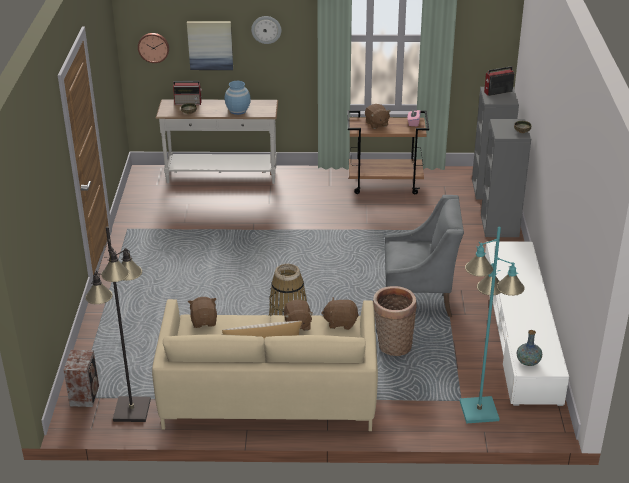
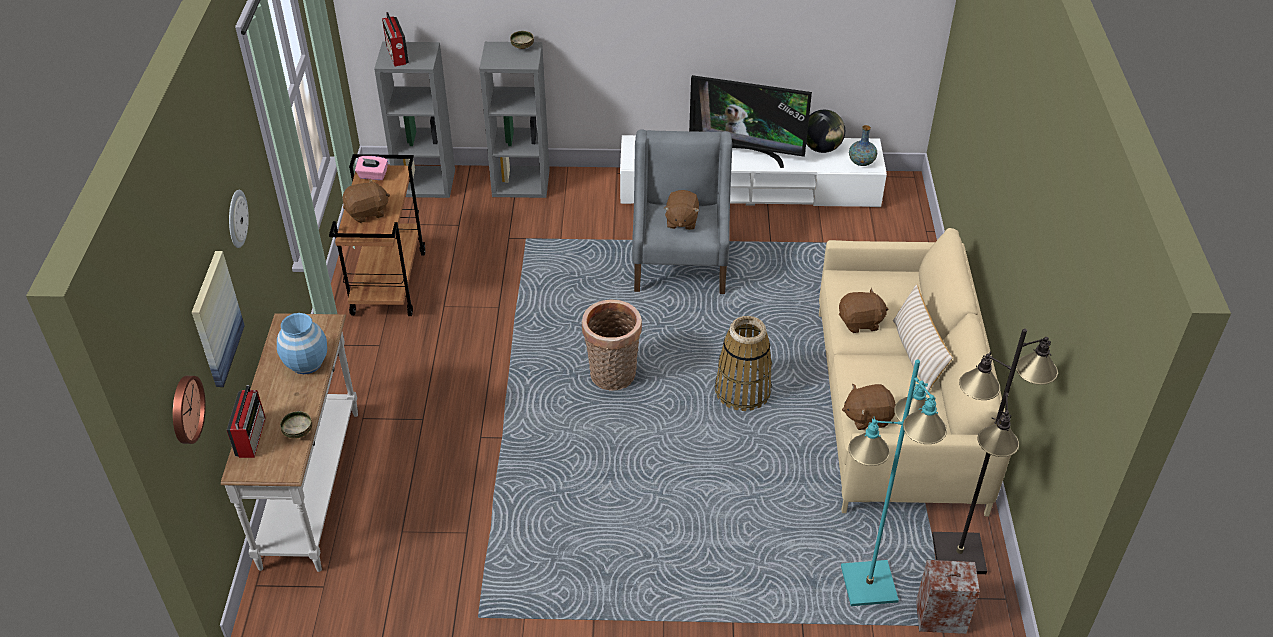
camera: 90 degrees left, 10 degrees up
(340, 322) = (848, 284): brown plush toy -> brown plush toy (681, 221)
(392, 346) = (786, 293): basket -> basket (612, 377)
(478, 410) = (893, 232): turquoise floor lamp -> turquoise floor lamp (868, 585)
(524, 300) = (746, 153): none -> television
(543, 340) = (821, 148): none -> globe

